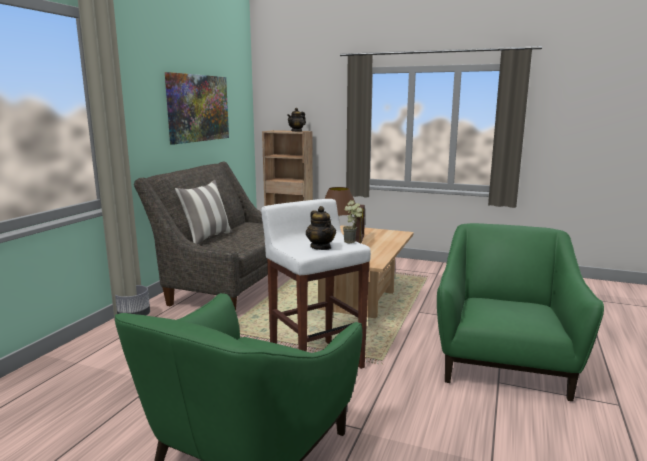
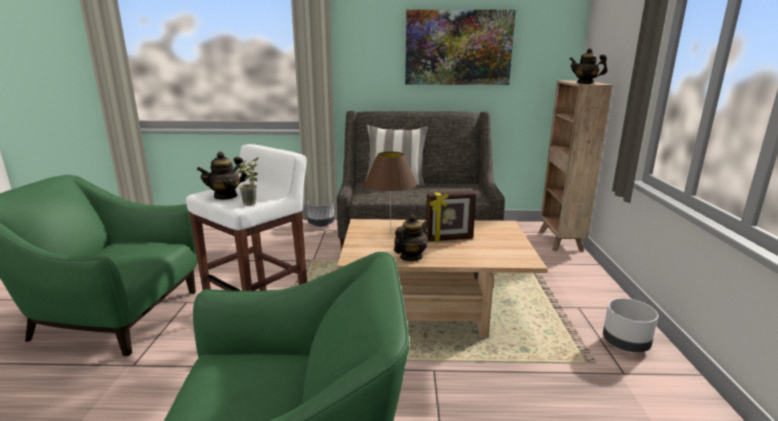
camera: 70 degrees right, 5 degrees up
(382, 251) = (411, 257): none -> teapot
(414, 267) = (625, 344): none -> grey planter

